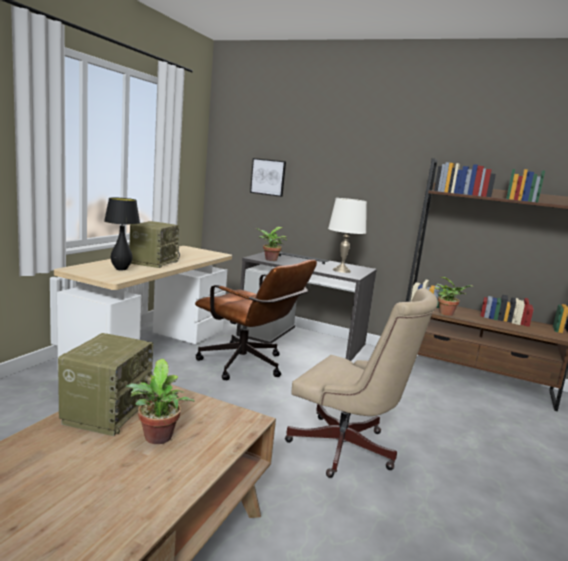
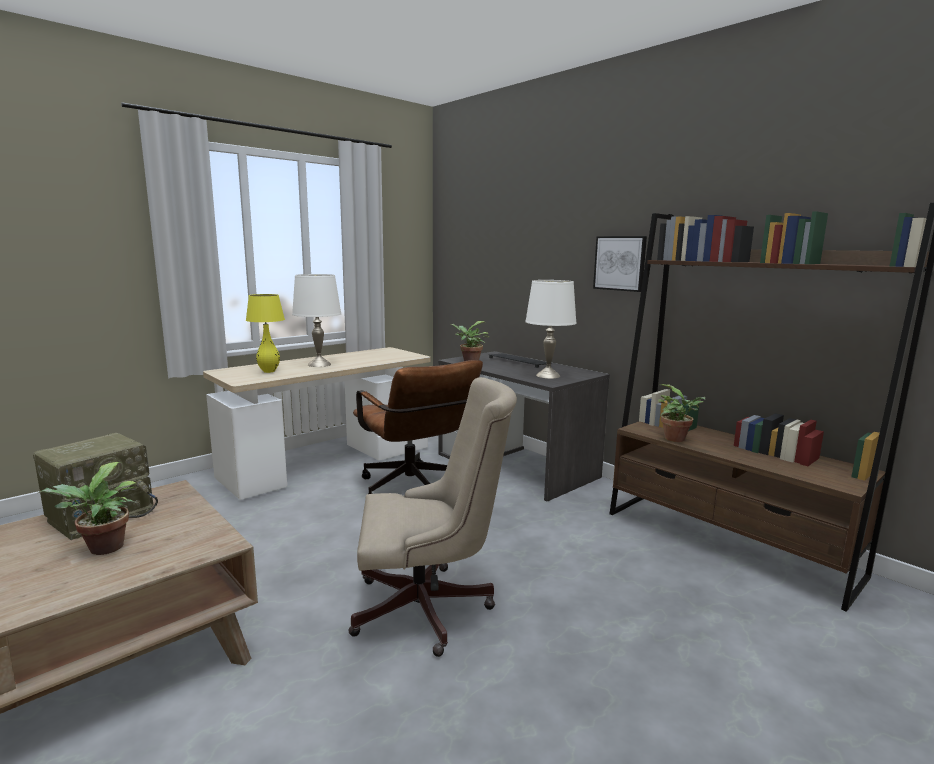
camera: 25 degrees right, 0 degrees up
(121, 269) = (269, 371): black table lamp -> yellow table lamp
(154, 262) = (319, 364): radio -> white table lamp
(268, 177) = (489, 261): picture -> picture (620, 263)
(347, 450) = (430, 609): beige office chair -> beige office chair turned 60 degrees counterclockwise

